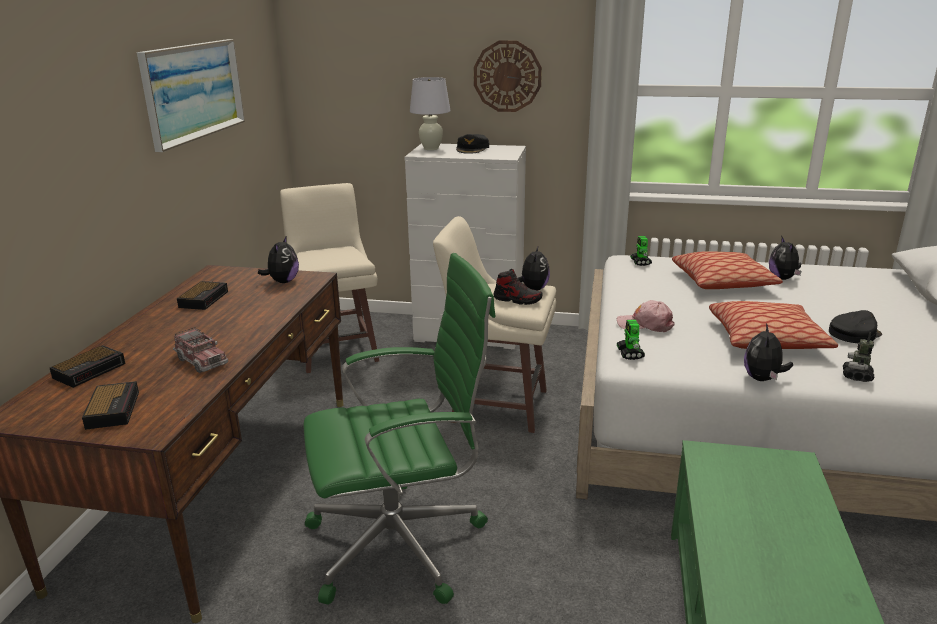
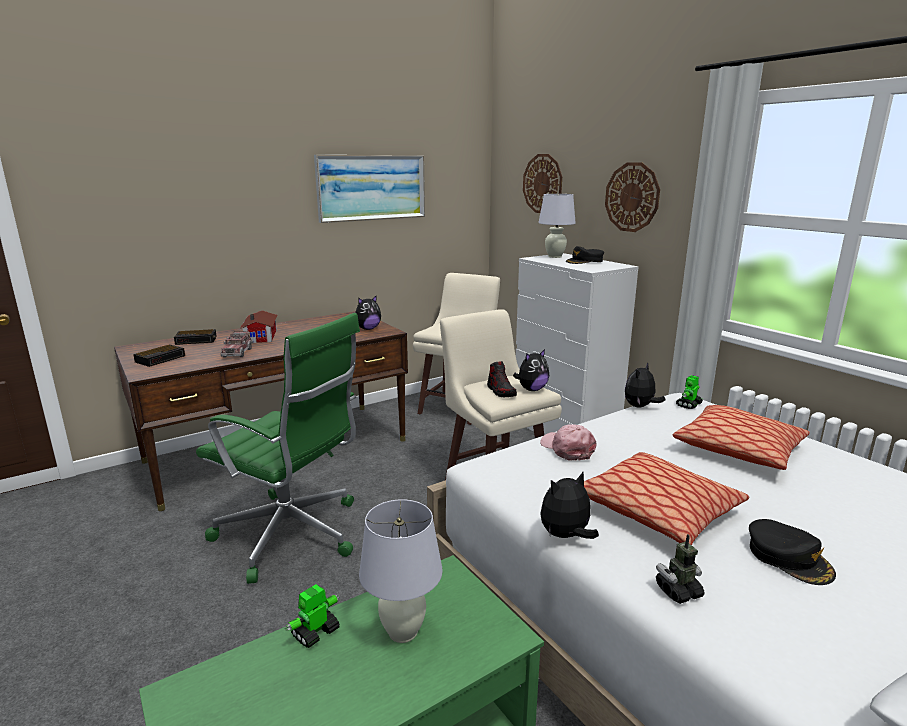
camera: 45 degrees right, 5 degrees down
(172, 332) = (262, 335): none -> toy house
(204, 299) = (313, 325): alarm clock -> none
(376, 66) = (542, 183): none -> wall clock
(630, 354) = (499, 461): toy robot -> toy robot (315, 632)
(756, 499) = (402, 632): none -> white table lamp
(783, 278) = (832, 474): plush toy -> plush toy (640, 407)
(853, 333) = (789, 558): black cap -> black cap turned 45 degrees clockwise

